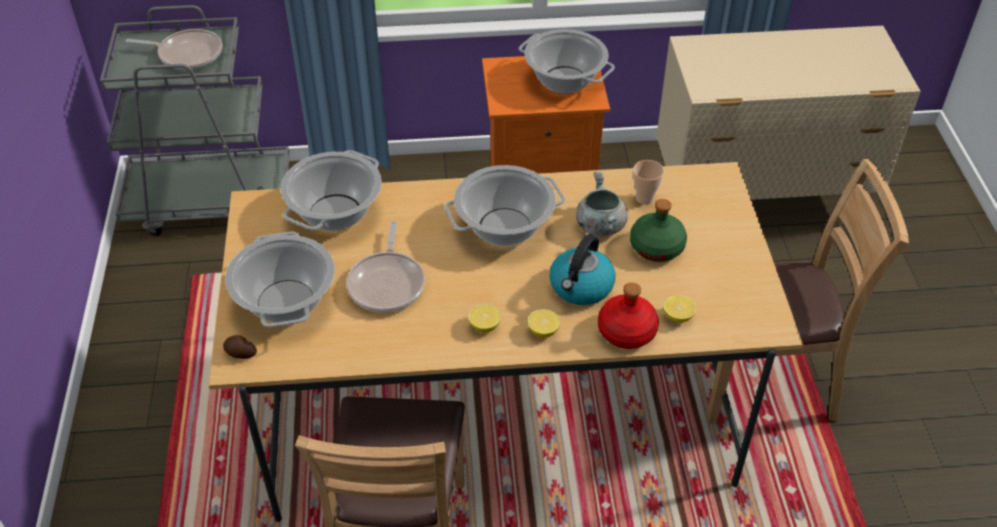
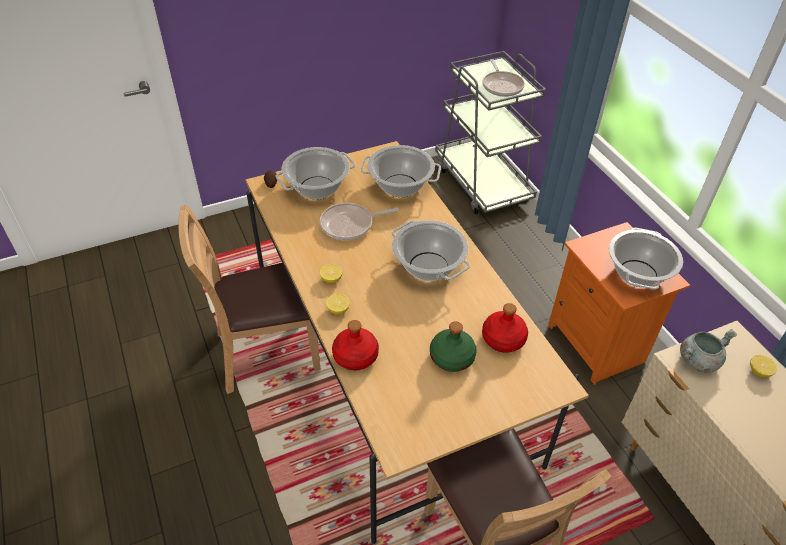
camera: 70 degrees right, 0 degrees up
(581, 287) = (388, 321): kettle -> none
(599, 225) = (458, 318): grey cooking pot -> grey cooking pot (698, 360)
(644, 199) = (503, 339): cup -> red bottle
(678, 316) = (383, 384): lemon -> lemon (759, 372)

